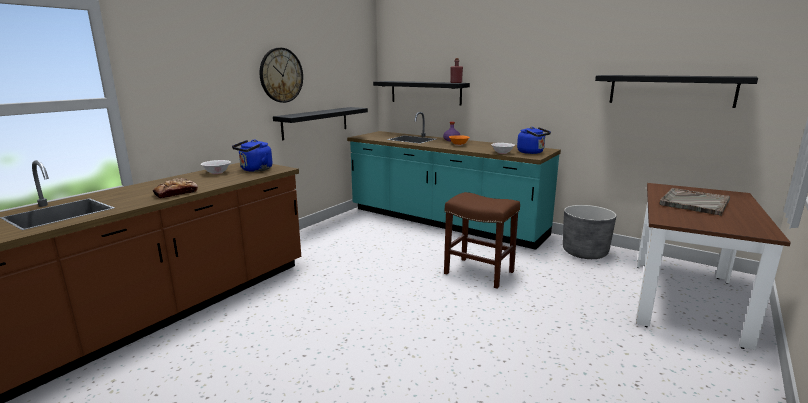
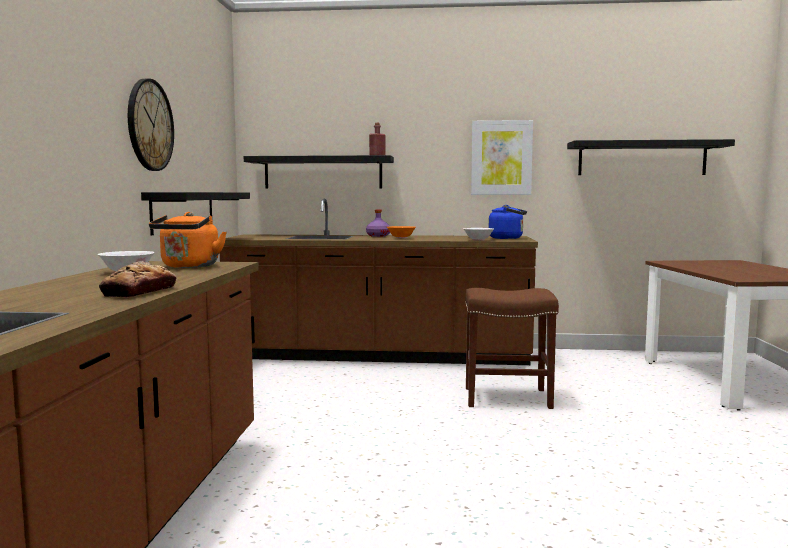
camera: 30 degrees left, 10 degrees down
(255, 170) = (189, 266): blue kettle -> orange kettle
(443, 222) = (378, 356): turquoise counter -> brown counter
(547, 85) = (501, 158): none -> picture
(584, 252) = (582, 359): grey planter -> none
(694, 202) = (724, 268): grey tray -> none

